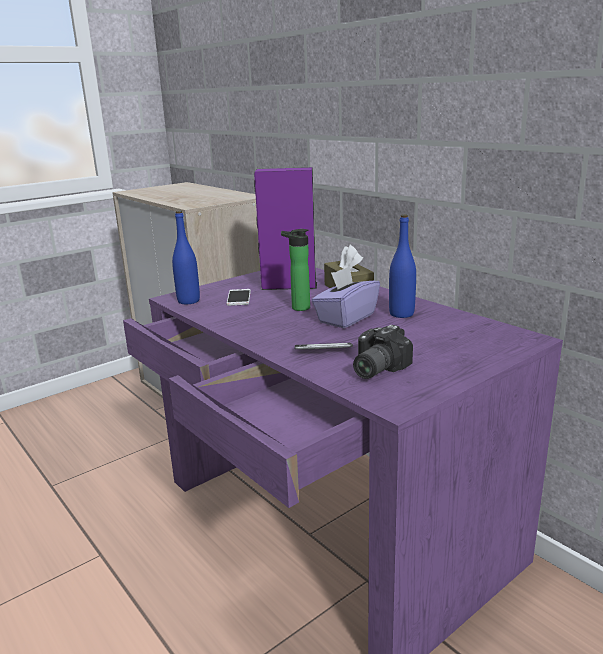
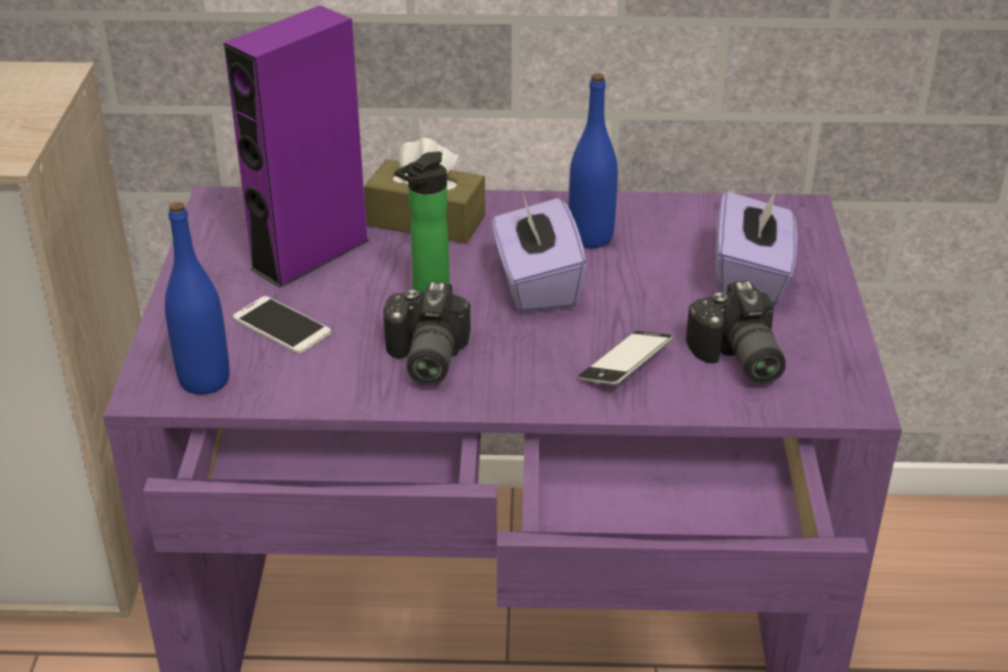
camera: 50 degrees left, 15 degrees up
(258, 321) = (423, 359): none -> camera
(446, 349) = (751, 278): none -> purple tissue box

